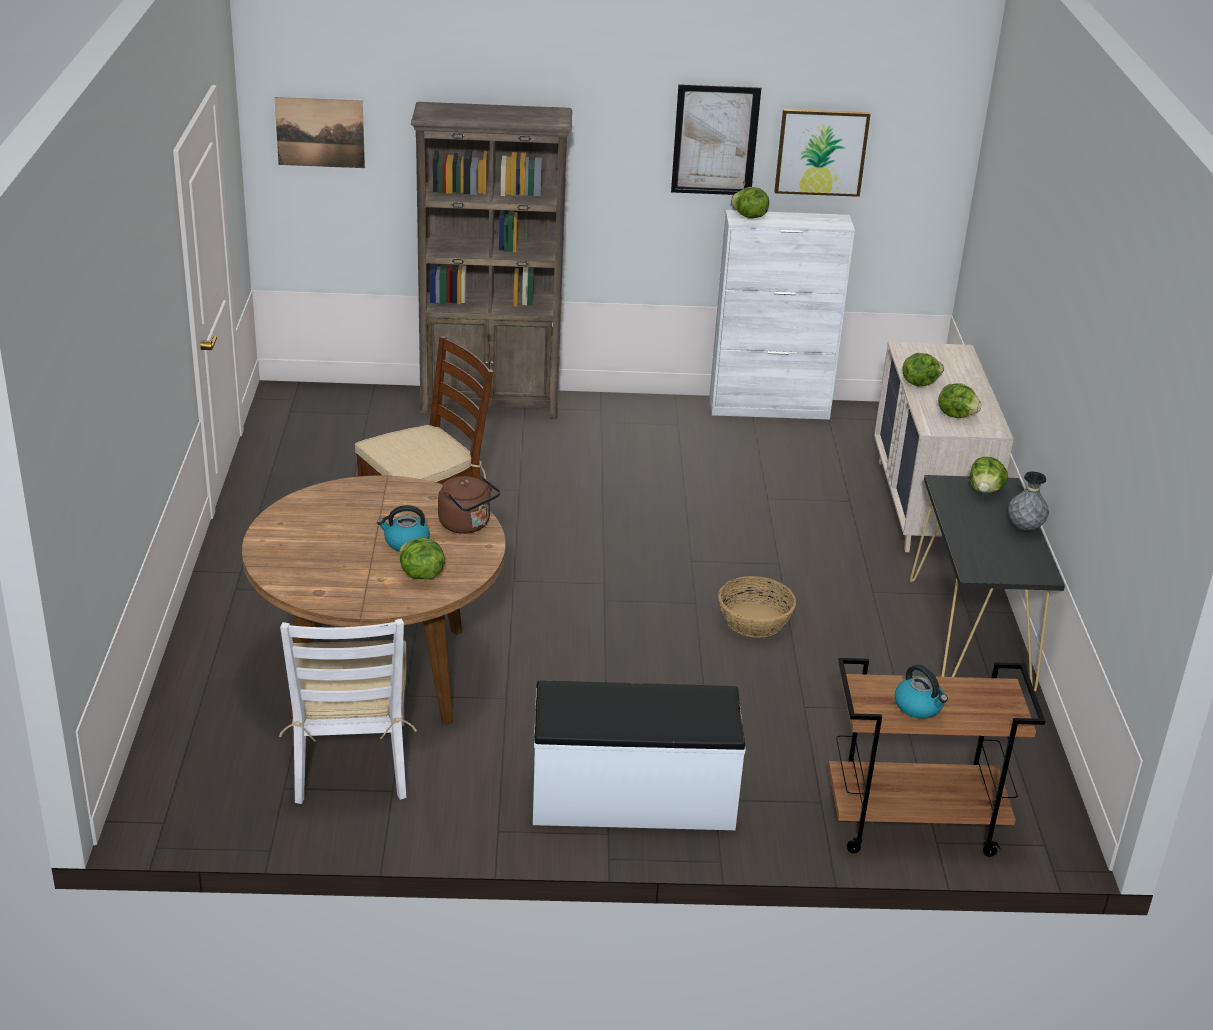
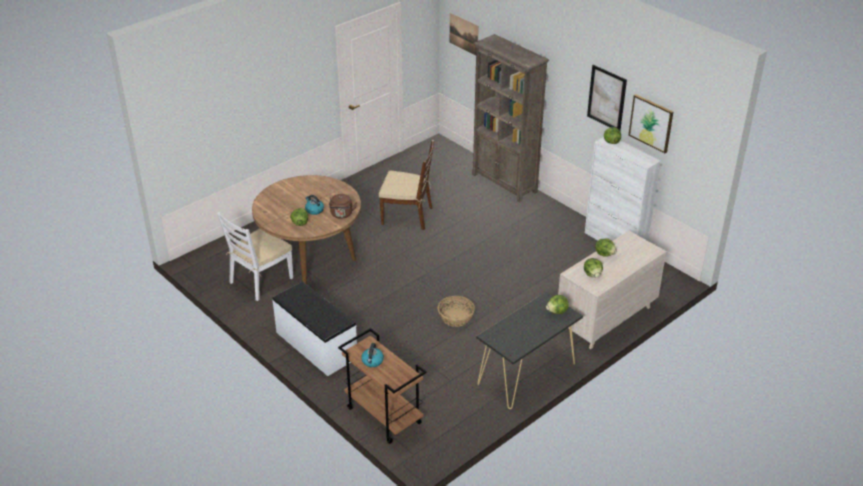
camera: 50 degrees right, 5 degrees up
(1024, 528) = (542, 334): grey vase -> none

